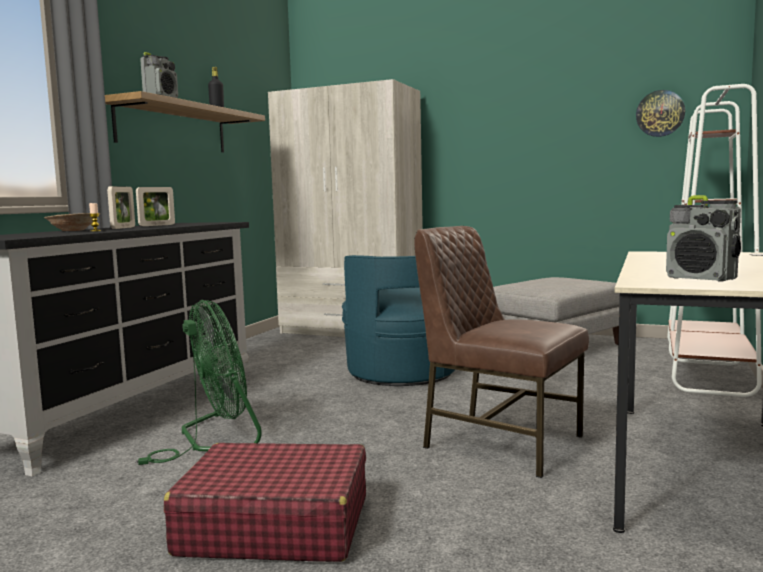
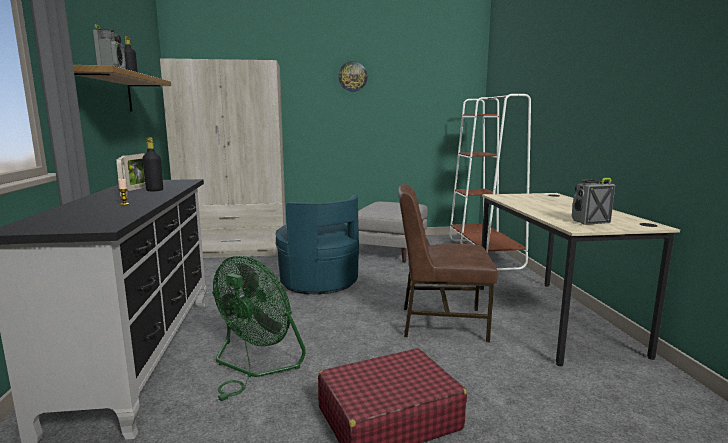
camera: 30 degrees left, 5 degrees up
(73, 230) = (89, 203): brown bowl -> none
(164, 226) = (154, 190): none -> black bottle
(660, 113) = (439, 97): wall clock -> wall clock (352, 76)
(701, 279) = (589, 222): radio -> radio turned 150 degrees clockwise

